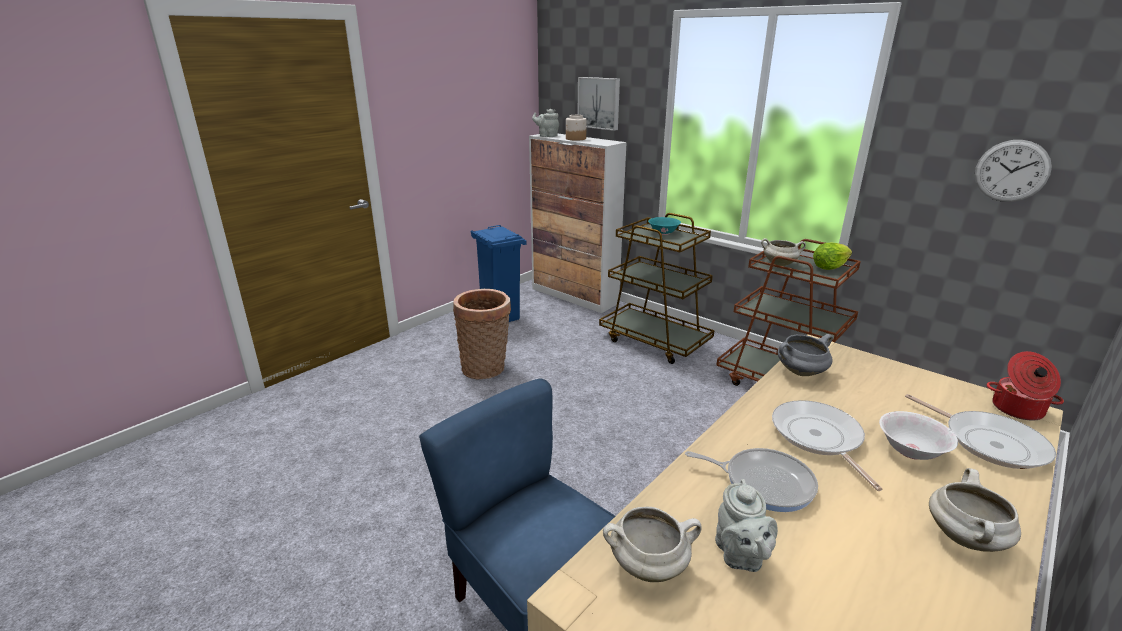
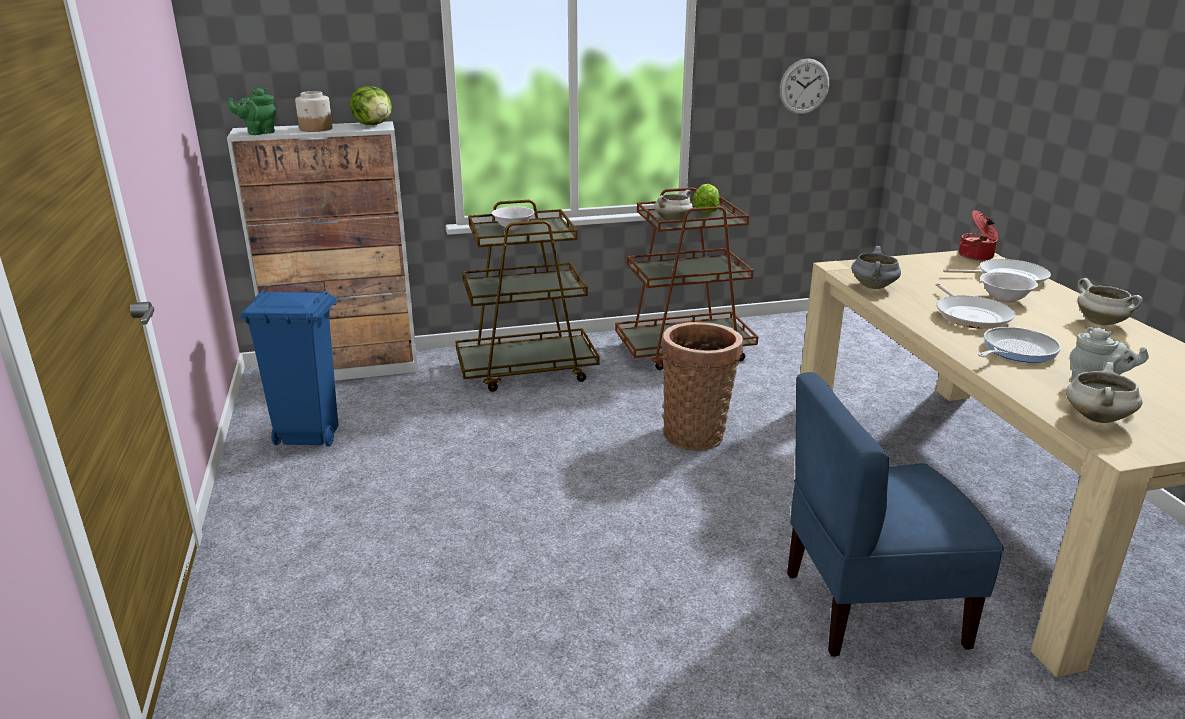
camera: 55 degrees left, 0 degrees up
(486, 368) = (424, 494): basket -> basket (696, 433)
(547, 136) = (258, 133): grey teapot -> green teapot
(599, 103) = (325, 70): picture -> none
(608, 142) = (374, 125): none -> lettuce
(663, 233) = (513, 227): turquoise bowl -> white bowl
(818, 438) = (971, 315): frying pan -> frying pan turned 120 degrees counterclockwise

